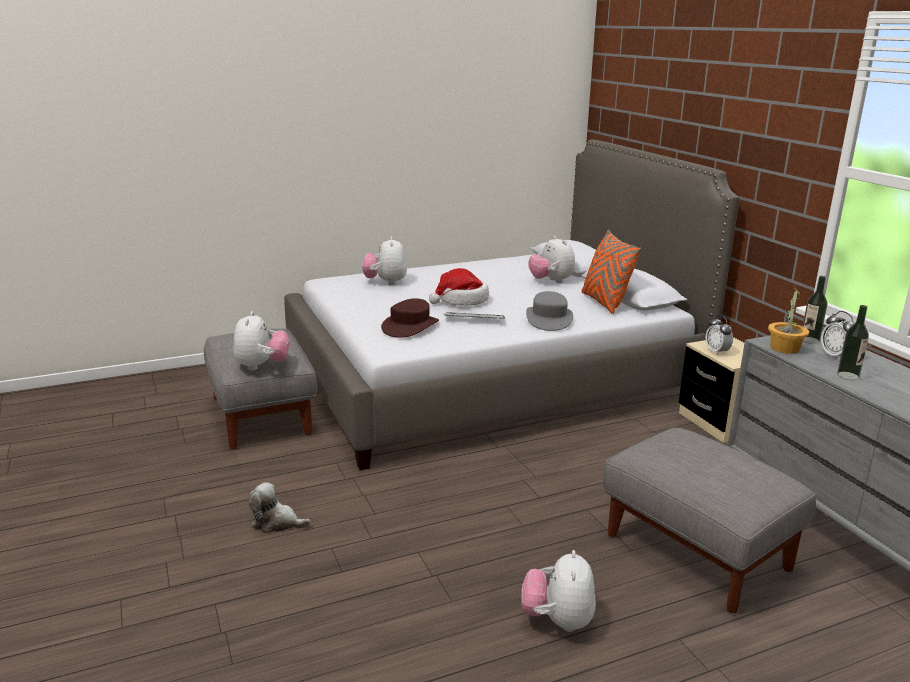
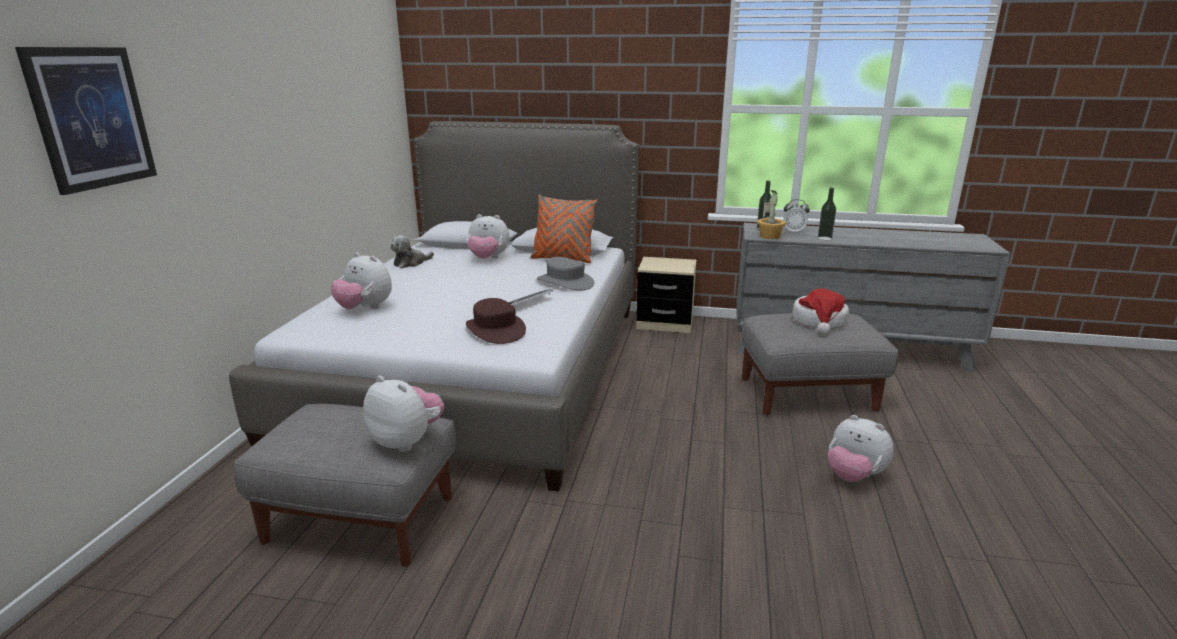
camera: 55 degrees left, 0 degrees up
(226, 111) = (91, 118): none -> picture
(277, 523) = (602, 578): plush toy -> plush toy (411, 263)
(461, 300) = (471, 295): hat -> hat (819, 321)
(717, 352) = (663, 267): alarm clock -> none

